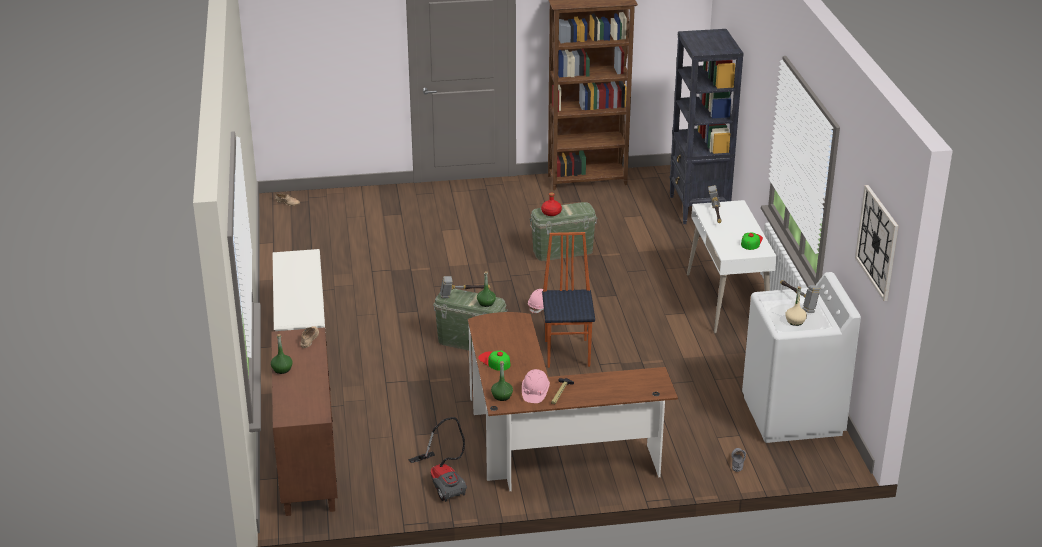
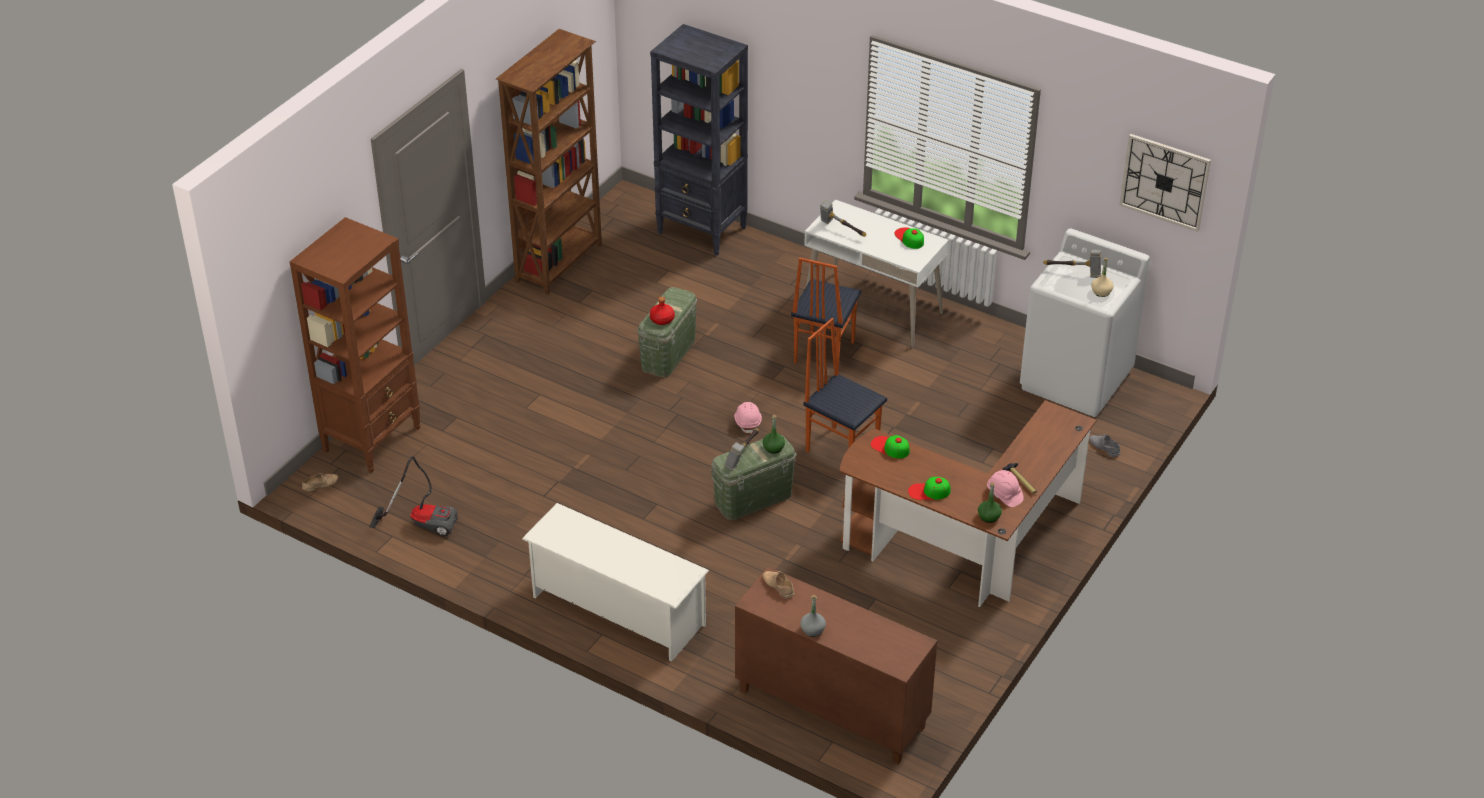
camera: 50 degrees left, 10 degrees up
(282, 369) = (813, 630): green bottle -> grey bottle
(346, 199) = (373, 439): none -> brown bookcase
(444, 481) = (952, 634): vacuum cleaner -> vacuum cleaner (423, 522)
(518, 327) = (890, 447): none -> cap
(652, 302) = (823, 352): none -> chair

